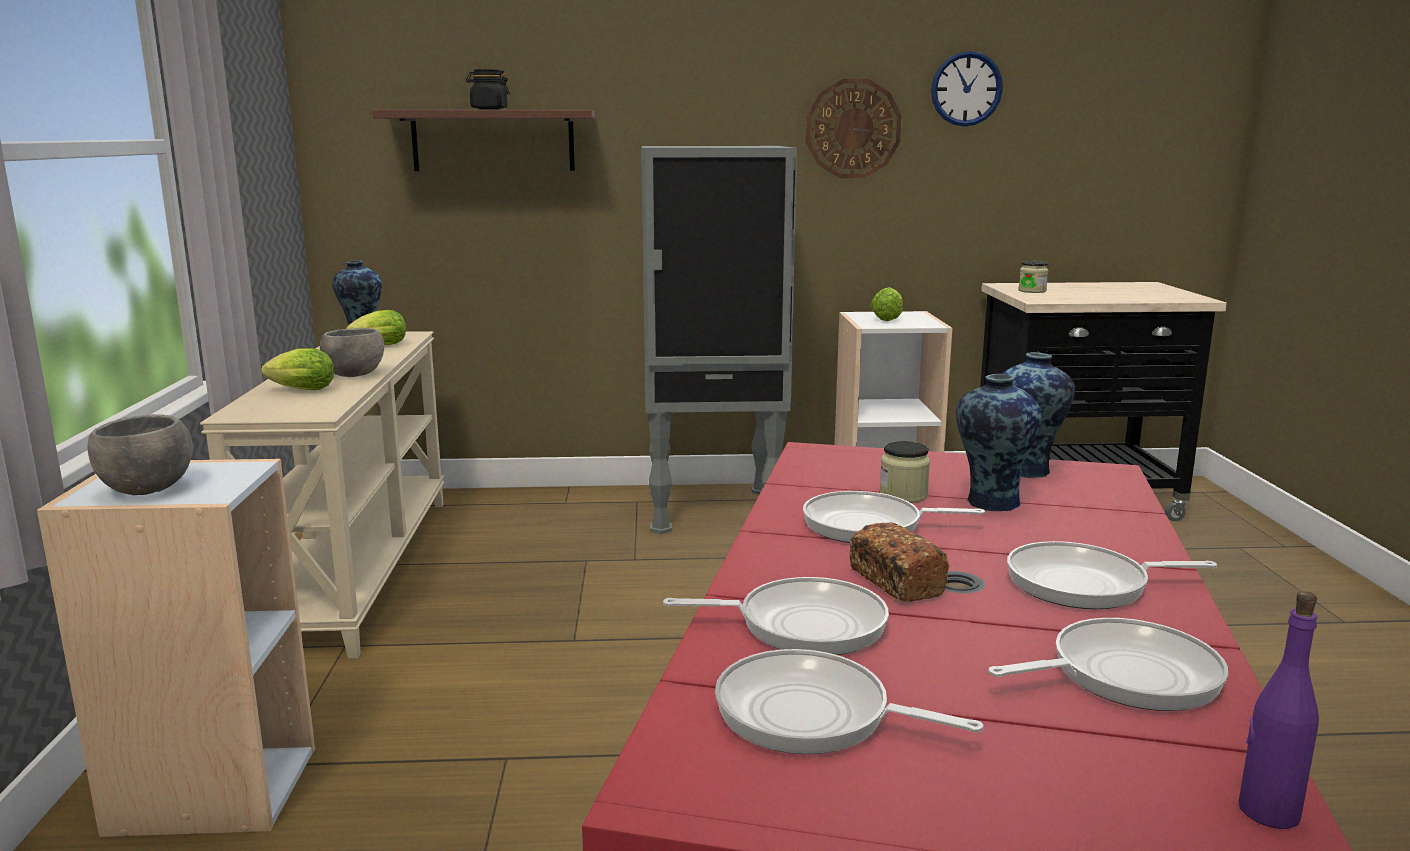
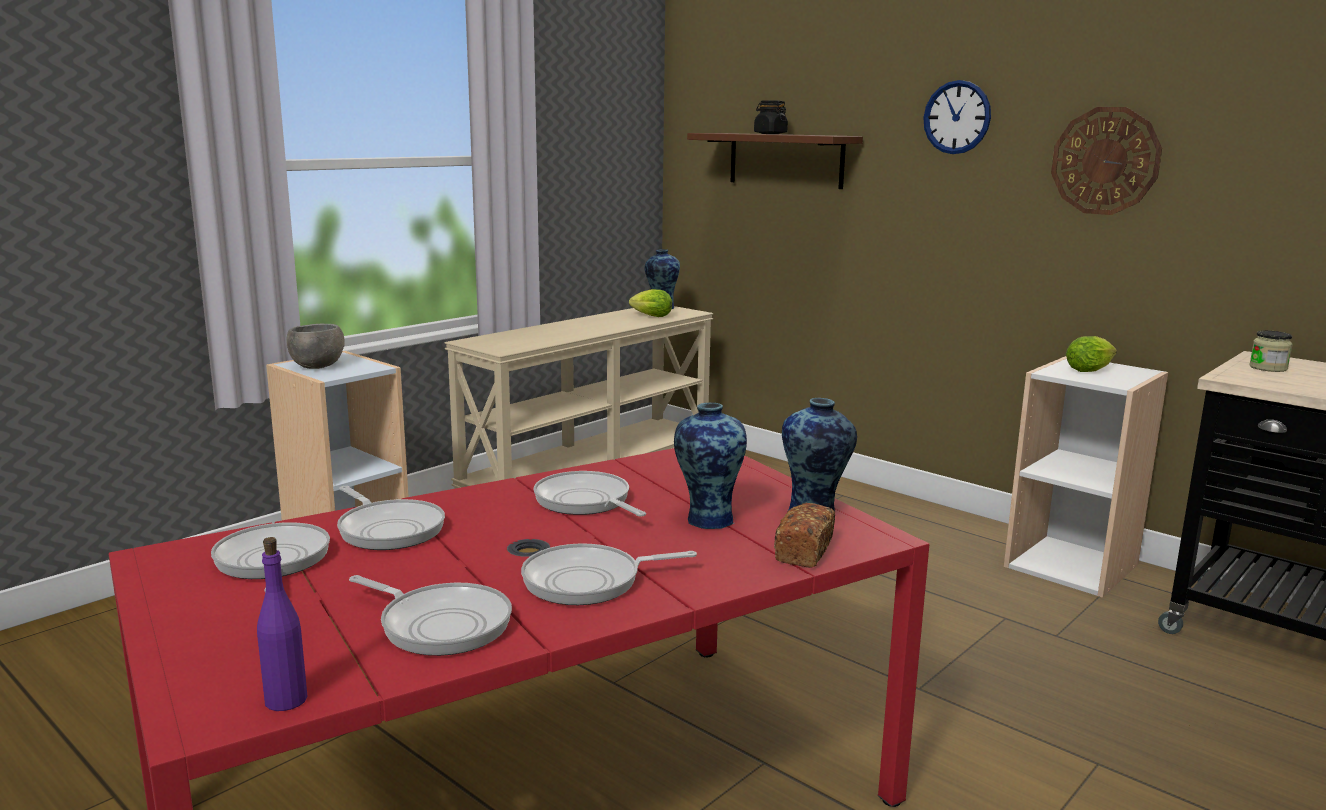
camera: 45 degrees right, 0 degrees up
(299, 390) = (531, 335): lettuce -> none
(353, 375) = (582, 332): grey bowl -> none
(715, 510) = (893, 521): grey cabinet -> none
(895, 581) = (494, 531): bread -> bread (804, 550)
(903, 495) = (667, 494): jar -> none
(966, 89) = (1249, 119): wall clock -> wall clock (957, 117)
(1085, 584) = (589, 581): frying pan -> frying pan turned 60 degrees counterclockwise

